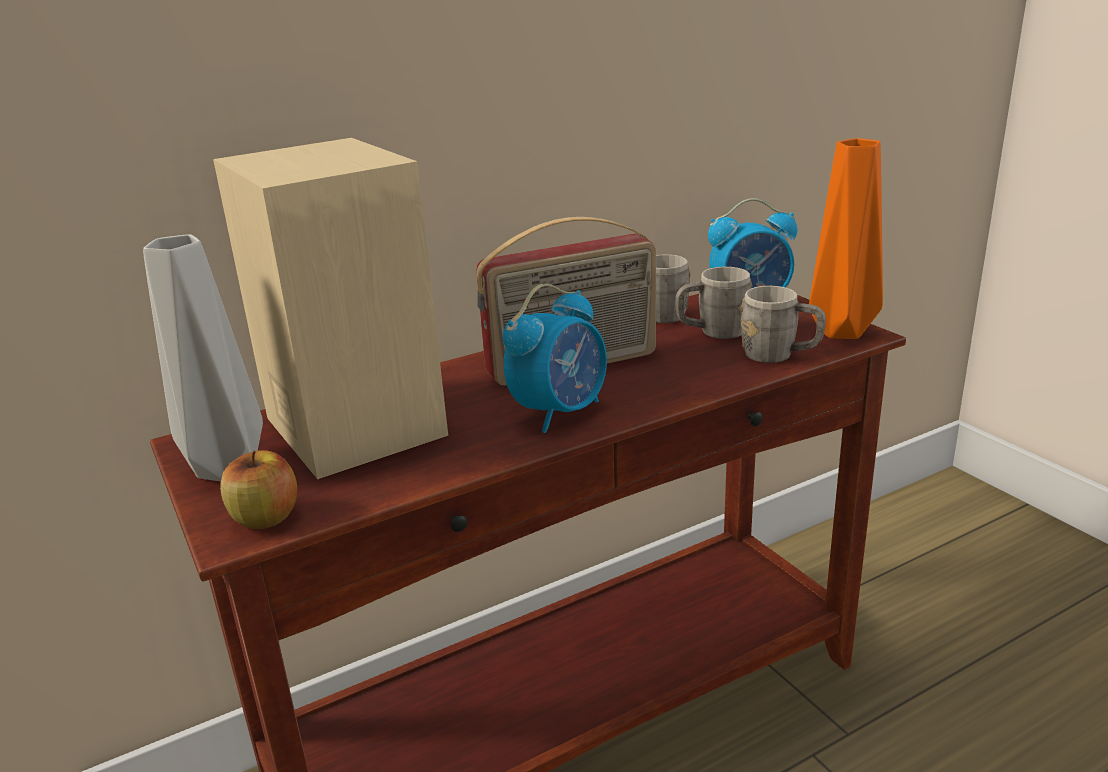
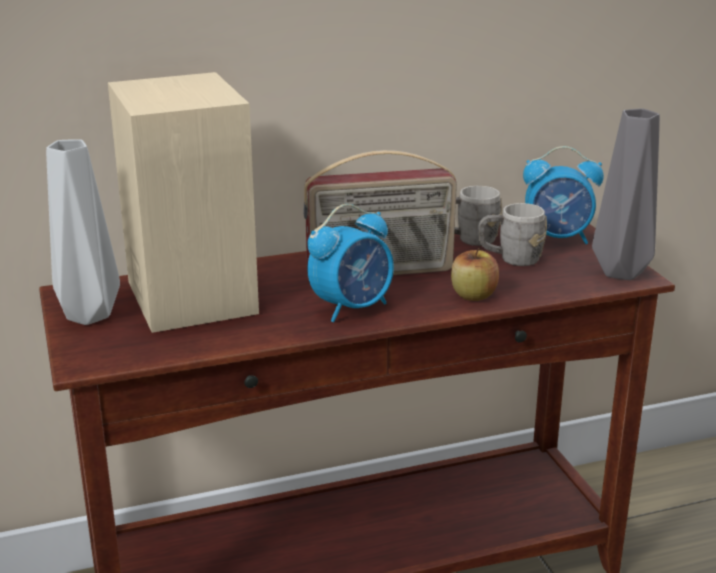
camera: 10 degrees right, 0 degrees up
(265, 518) = (107, 354): apple -> apple (473, 295)
(779, 356) = (554, 286): grey mug -> none
(843, 330) = (623, 272): orange vase -> grey vase

